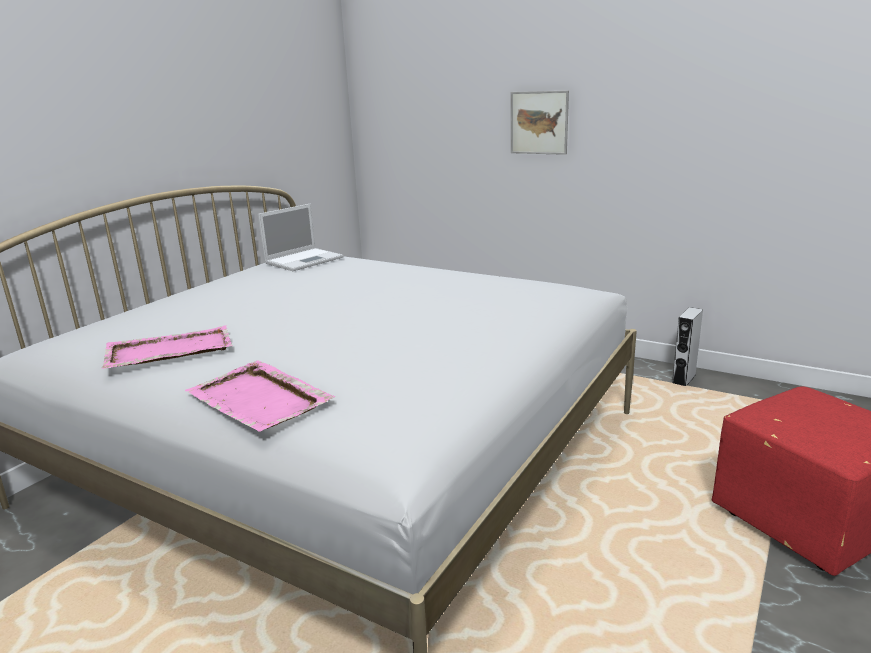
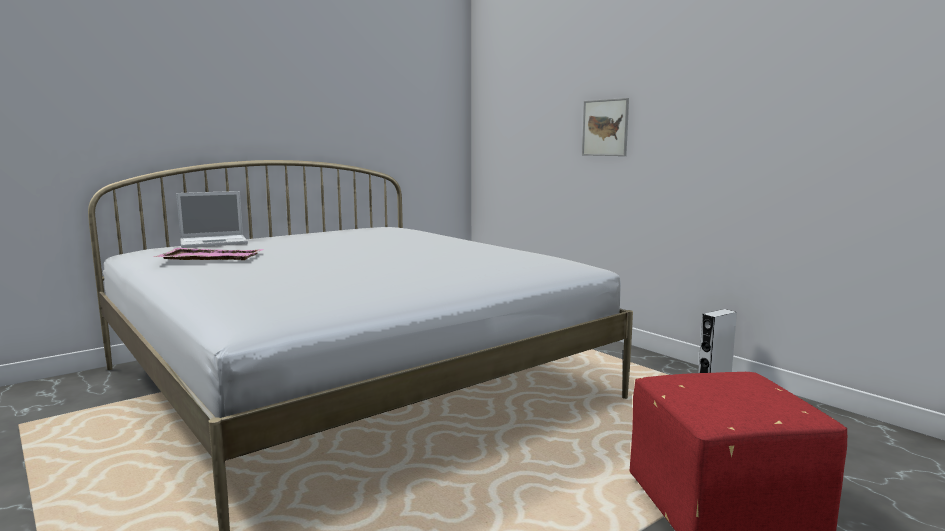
camera: 20 degrees right, 10 degrees down
(259, 400) = (220, 283): pink tray -> none
(305, 260) = (384, 228): laptop -> laptop (215, 242)

